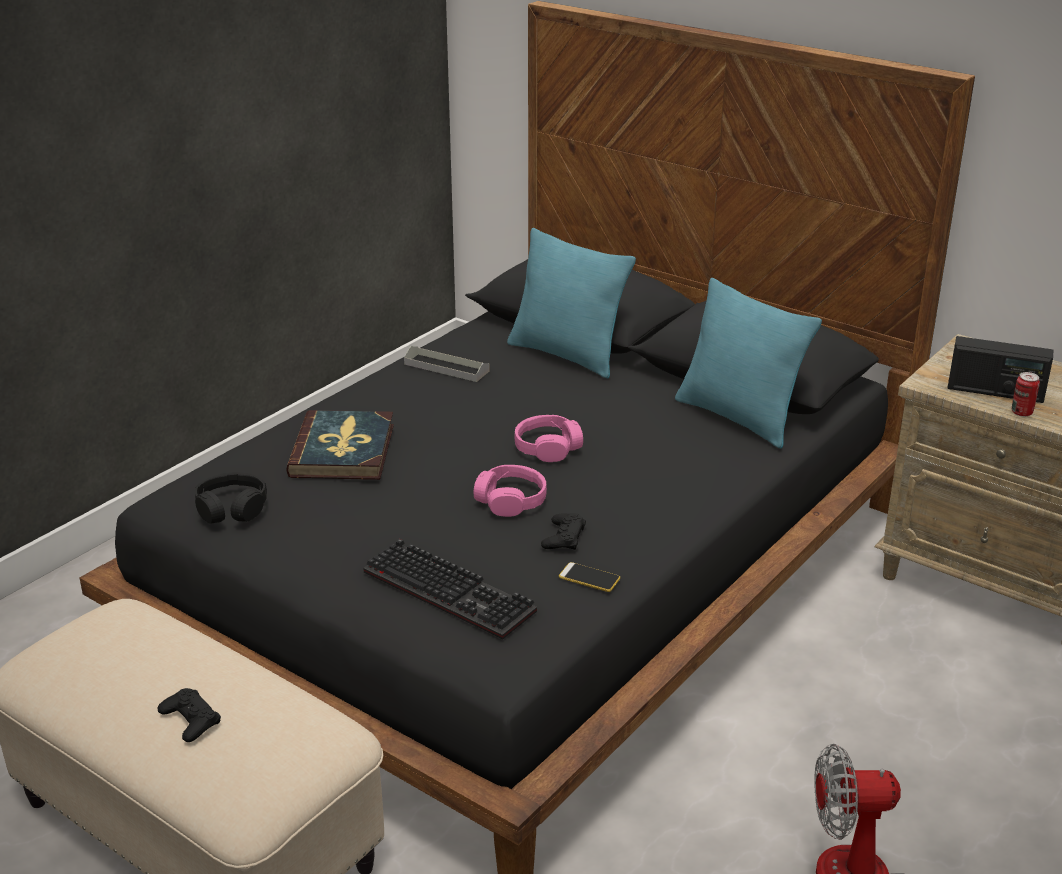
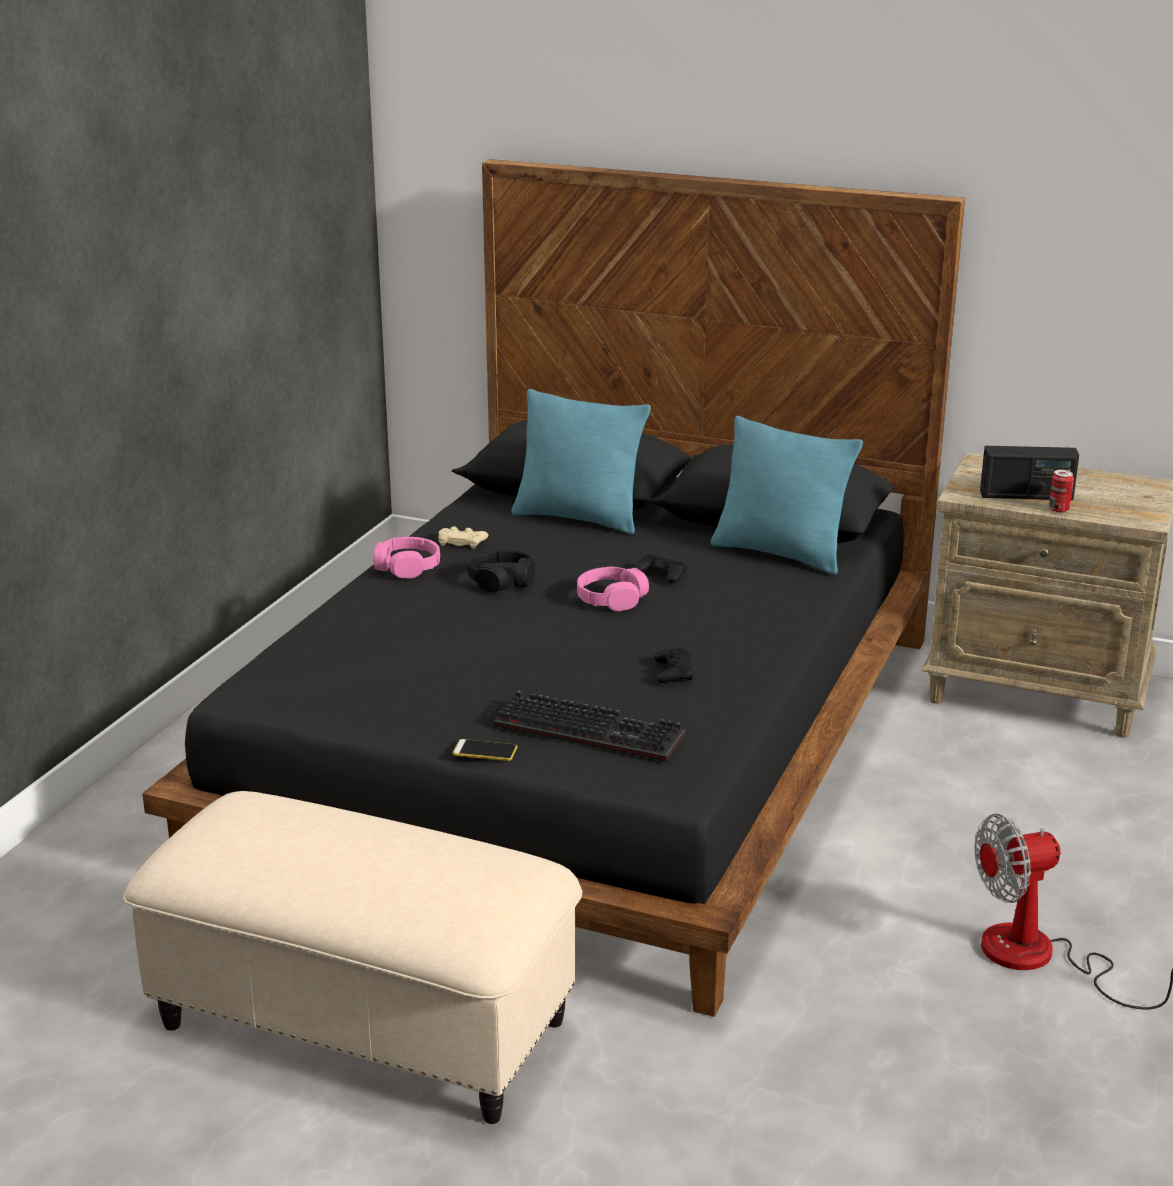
camera: 15 degrees left, 5 degrees down
(190, 720) = (388, 876): black game controller -> black game controller (661, 574)
(232, 508) = (320, 688): black headphones -> black headphones (502, 580)
(343, 450) = (405, 624): book -> none
(446, 367) = (461, 542): grey tray -> beige game controller
(511, 500) = (601, 648): pink headphones -> pink headphones (407, 567)
(589, 578) = (717, 702): phone -> phone (485, 751)

